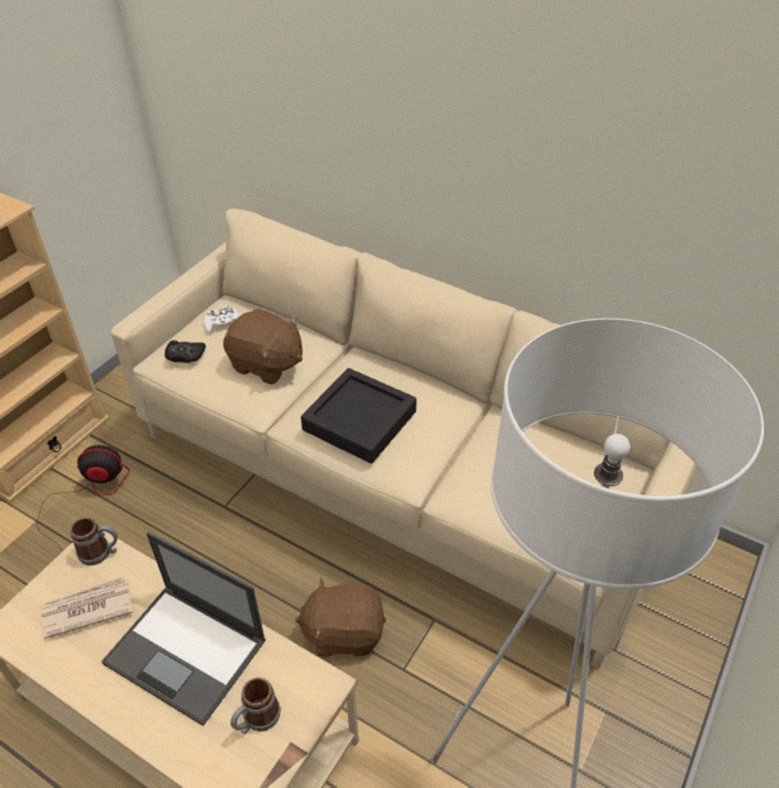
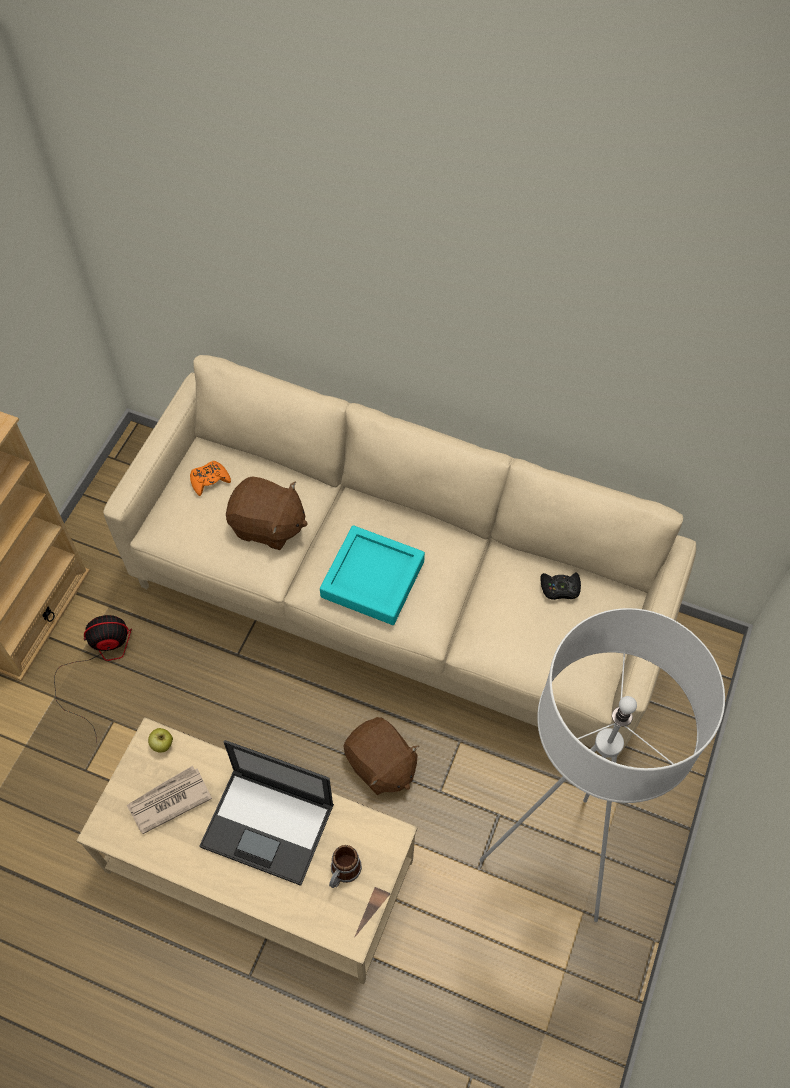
camera: 10 degrees left, 15 degrees up
(101, 552) = (163, 745): mug -> apple
(185, 355) = (183, 526): black game controller -> black game controller (560, 588)
(222, 323) = (209, 480): white game controller -> orange game controller
(344, 632) = (380, 765): brown plush toy -> brown plush toy turned 120 degrees counterclockwise
(359, 421) = (372, 579): black tray -> turquoise tray

